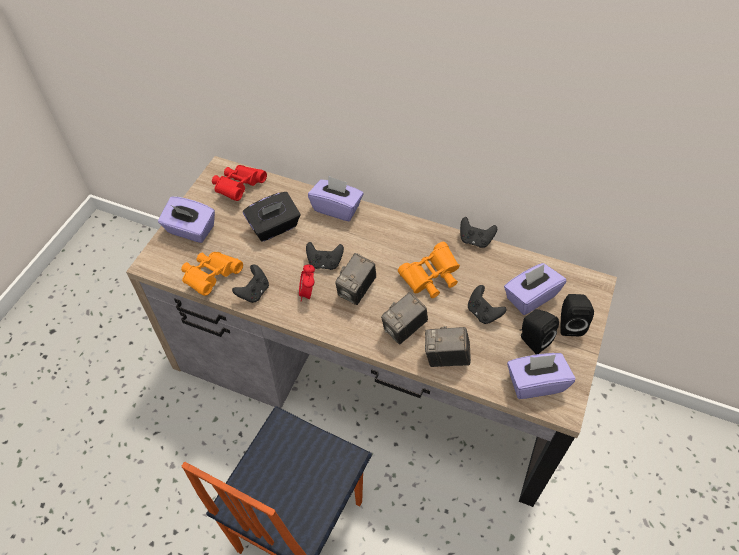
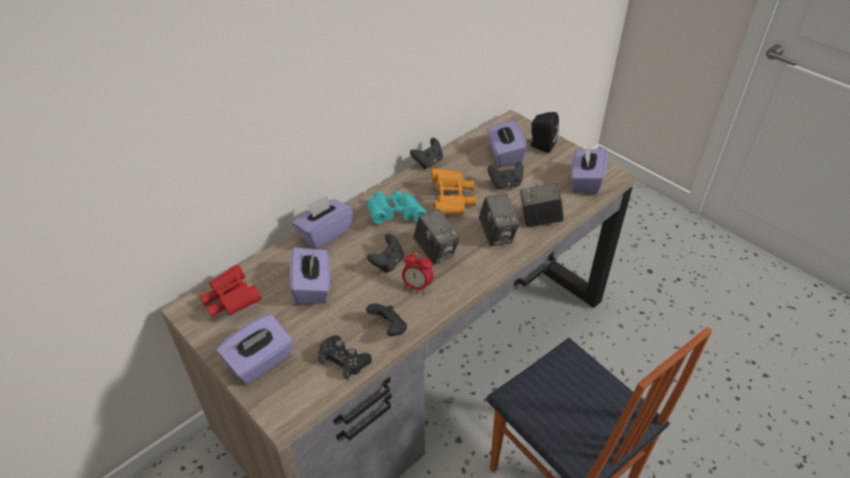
camera: 65 degrees left, 10 degrees down
(211, 277) = (344, 360): orange binoculars -> black game controller
(274, 227) = (313, 287): black tissue box -> purple tissue box
(386, 244) = (395, 215): none -> turquoise binoculars
(446, 358) = (539, 220): camera -> camera turned 60 degrees clockwise
(532, 340) = (546, 169): black speaker -> none

